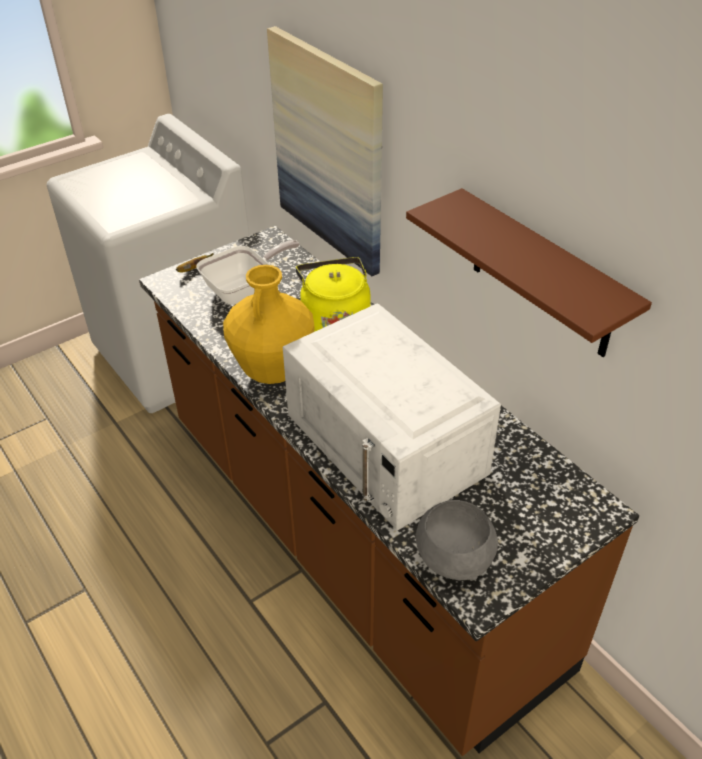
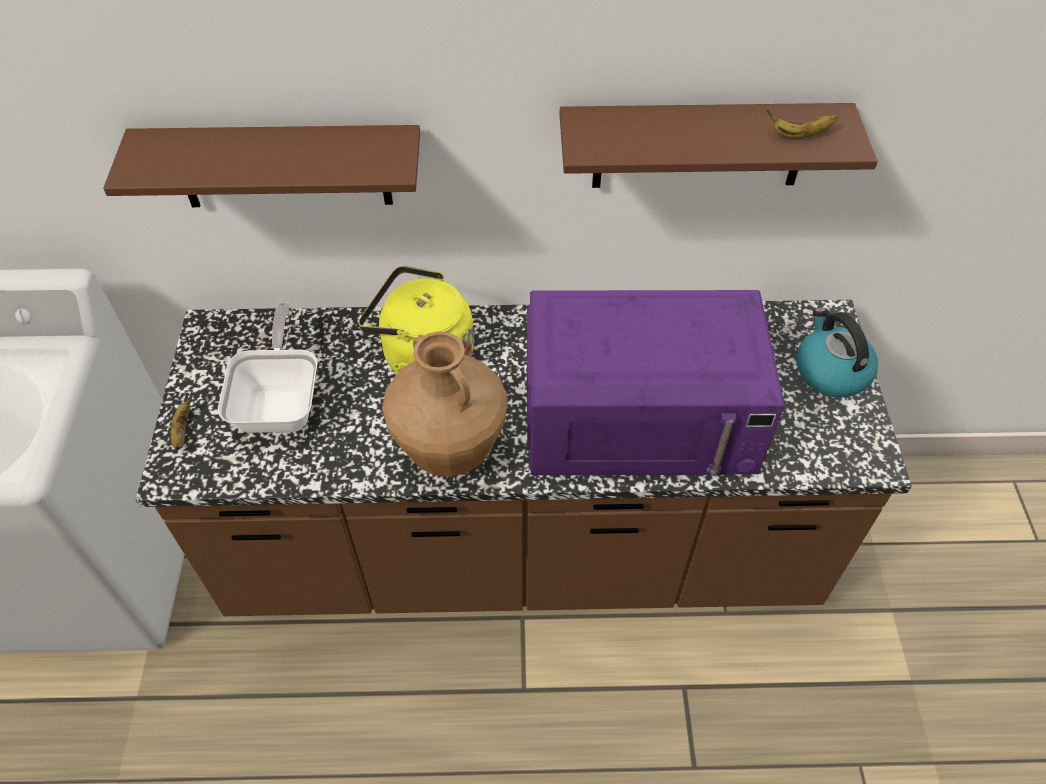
camera: 55 degrees left, 10 degrees up
(273, 372) = (451, 452): yellow vase -> brown vase
(329, 151) = (283, 166): picture -> brown shelf
(387, 444) = (641, 416): white microwave -> purple microwave
(453, 558) = (819, 451): grey bowl -> none
(542, 532) = (830, 371): none -> kettle
(571, 289) = (800, 135): none -> banana

